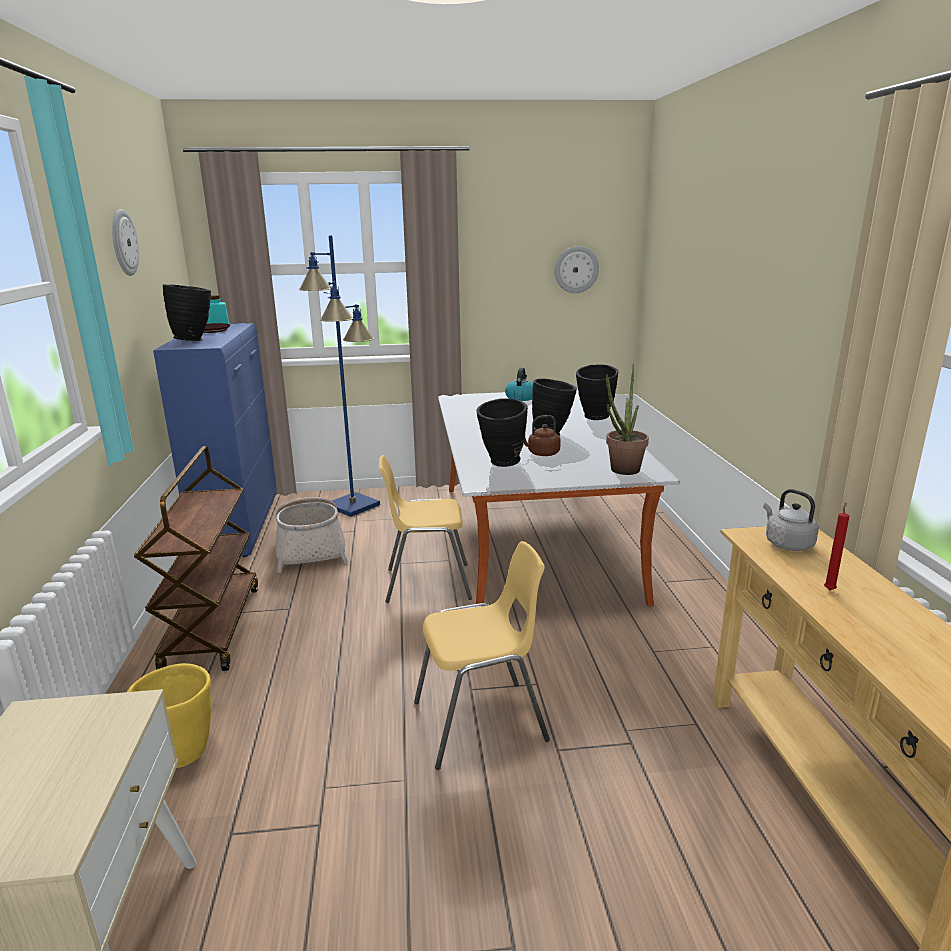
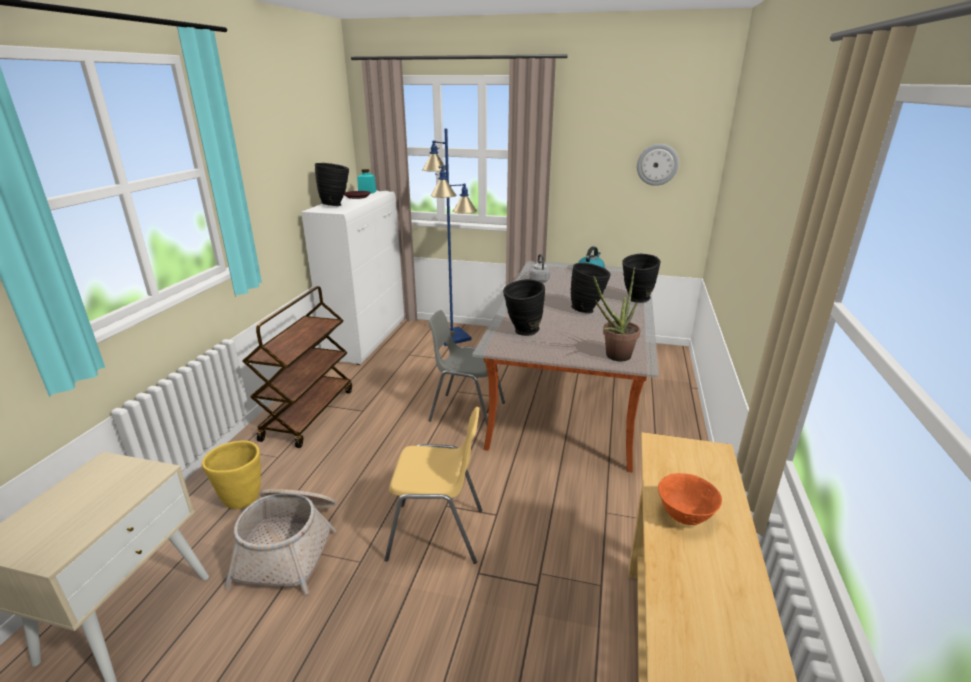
camera: 20 degrees right, 5 degrees up
(123, 243) = (282, 134): wall clock -> none
(238, 526) = (367, 340): blue cabinet -> white cabinet
(311, 548) = (403, 366): basket -> basket (290, 547)
(427, 583) = (466, 412): yellow chair -> grey chair
(542, 454) = (562, 328): brown kettle -> none
(786, 544) = (687, 460): grey kettle -> grey kettle (538, 280)
(829, 589) = (685, 516): red candle -> orange bowl

